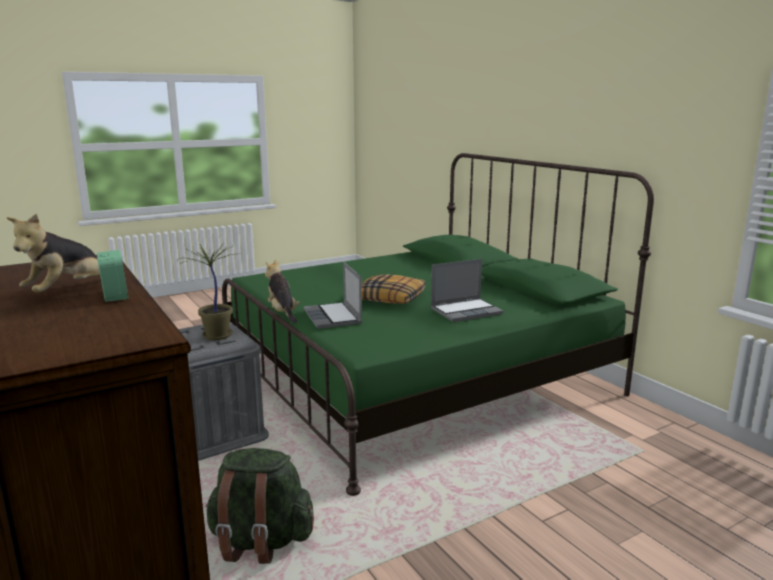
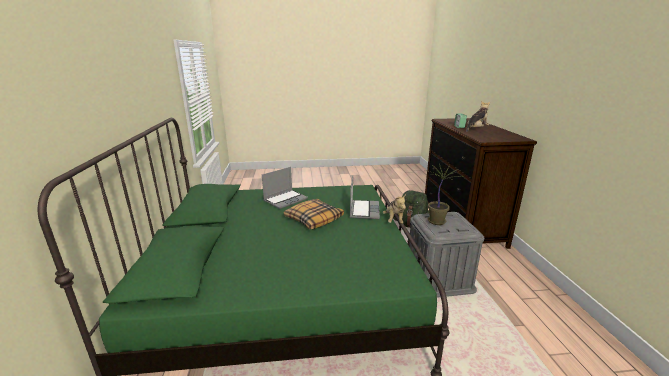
camera: 155 degrees left, 5 degrees up
(466, 311) = (285, 200): laptop -> laptop turned 135 degrees clockwise

